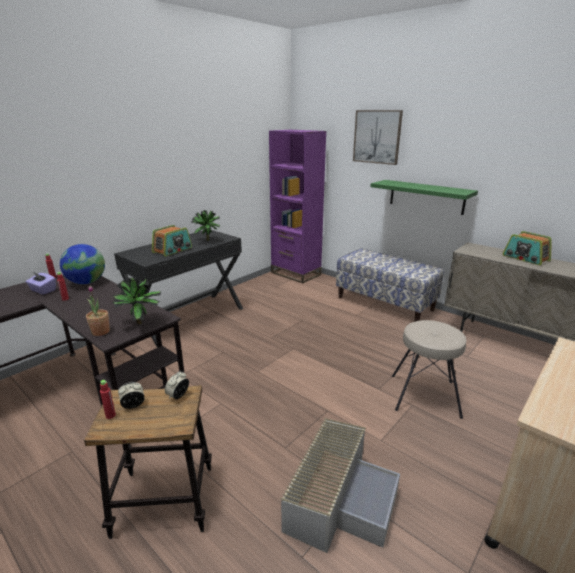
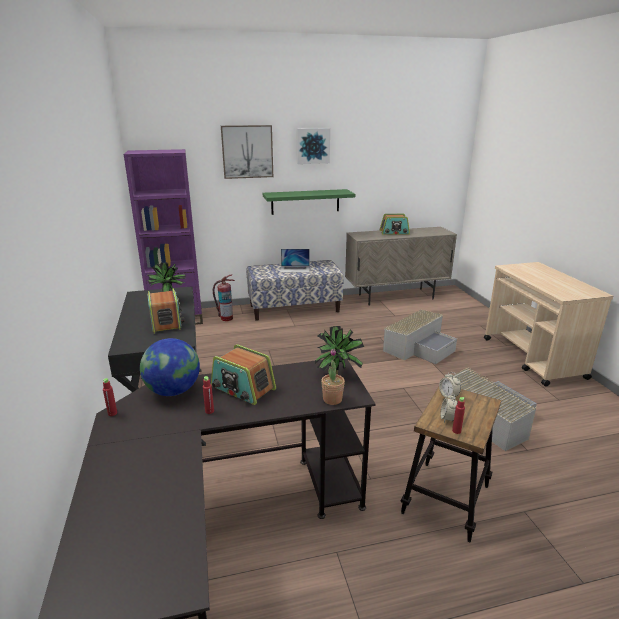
camera: 55 degrees left, 0 degrees up
(43, 290) = (153, 425): purple tissue box -> none
(101, 299) = (243, 388): none -> radio
(323, 287) = (226, 318): none -> fire extinguisher
(390, 263) = (295, 269): none -> laptop
(424, 395) = (419, 347): beige stool -> grey storage box
(443, 134) = (312, 146): none -> picture

